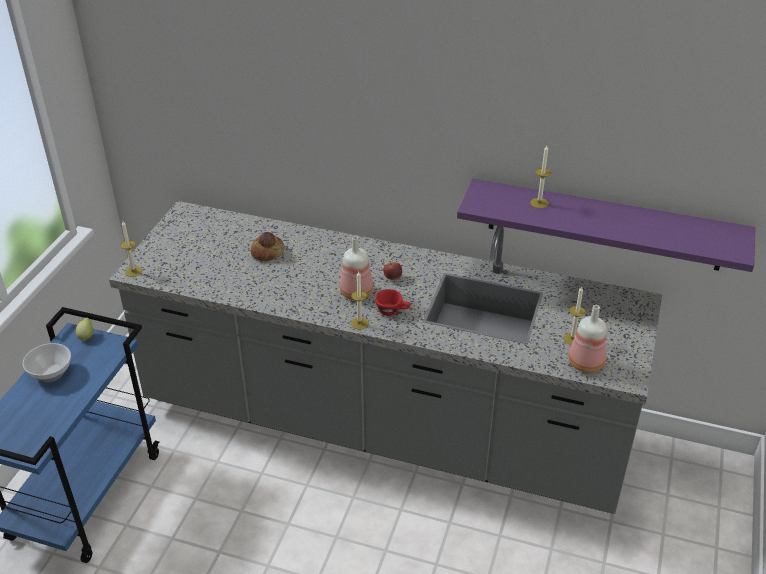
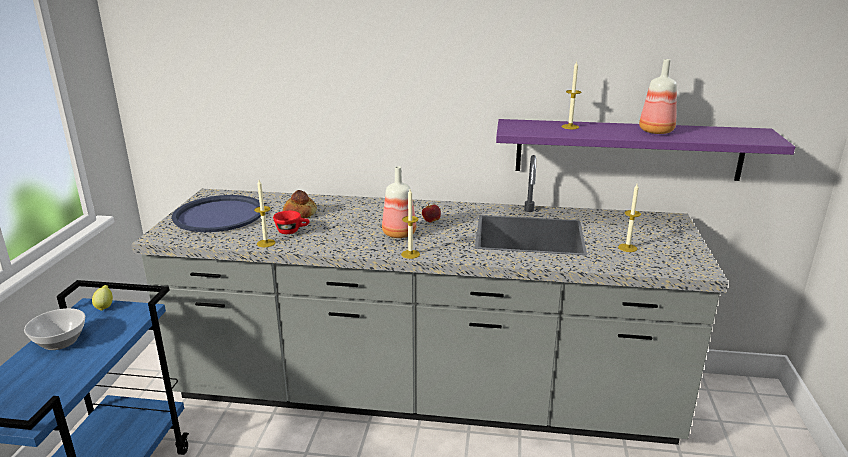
camera: 10 degrees left, 15 degrees down
(133, 271) = (159, 236): candle -> candle (266, 243)
(191, 245) = (219, 215): none -> blue tray
(392, 311) = (440, 243): red cup -> red cup (292, 231)
(585, 362) = (651, 263): bottle -> bottle (655, 131)

